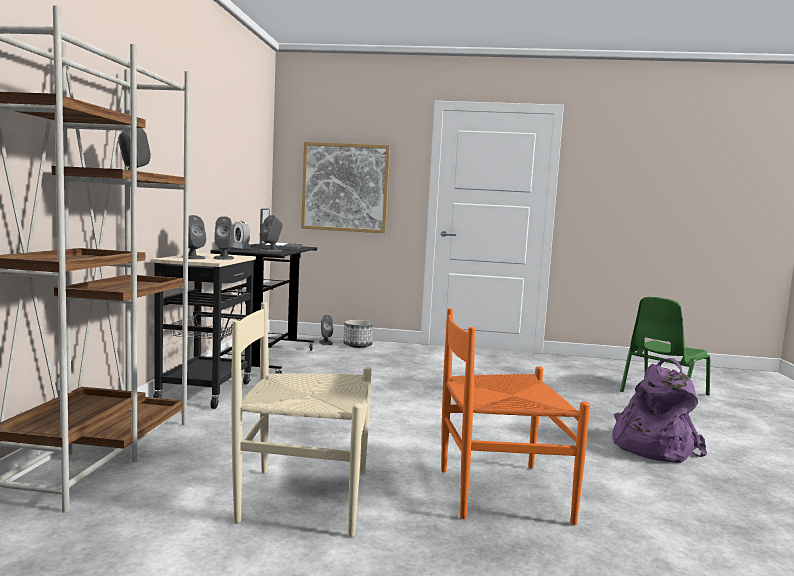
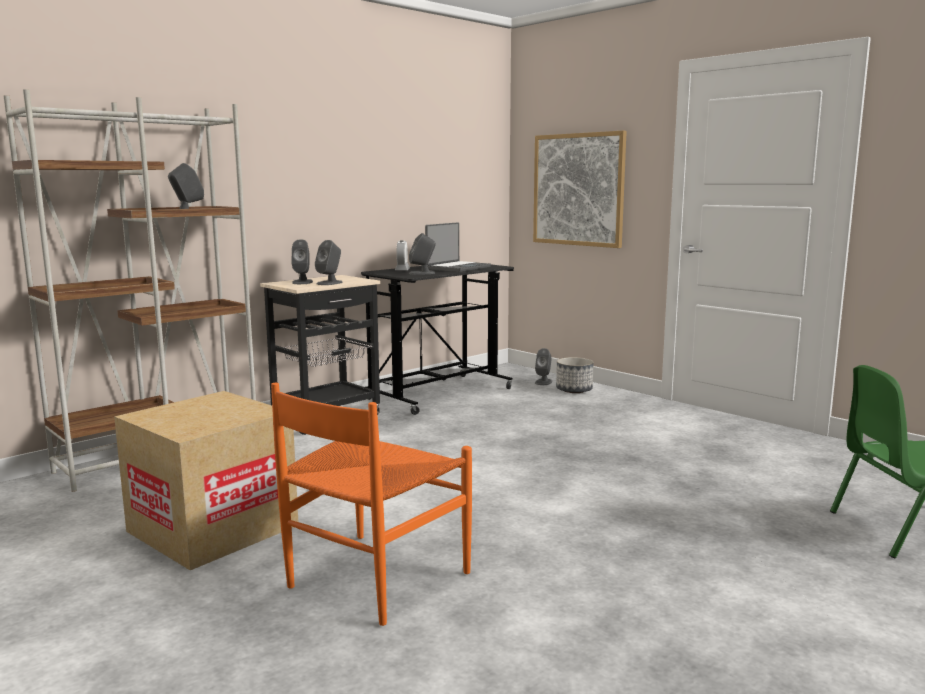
camera: 40 degrees right, 5 degrees up
(303, 498) = (213, 528): beige chair -> cardboard box
(500, 493) = (374, 579): orange chair -> orange chair turned 90 degrees counterclockwise
(650, 447) = (685, 592): purple backpack -> none

